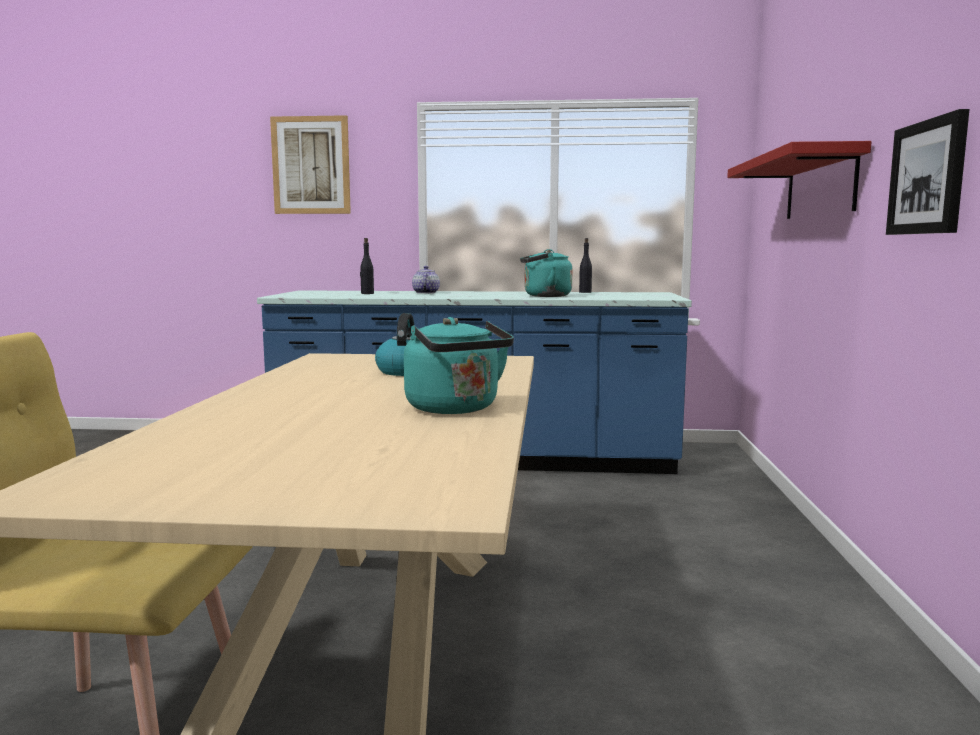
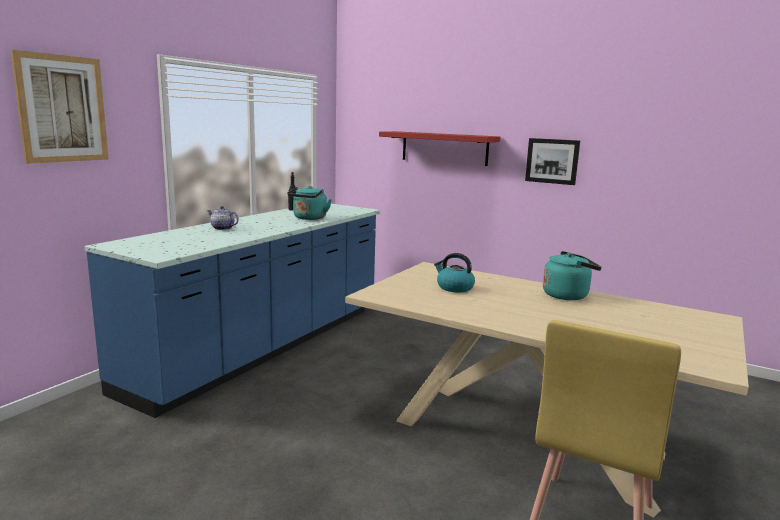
camera: 65 degrees left, 5 degrees up
(367, 293) = (192, 237): black bottle -> none

